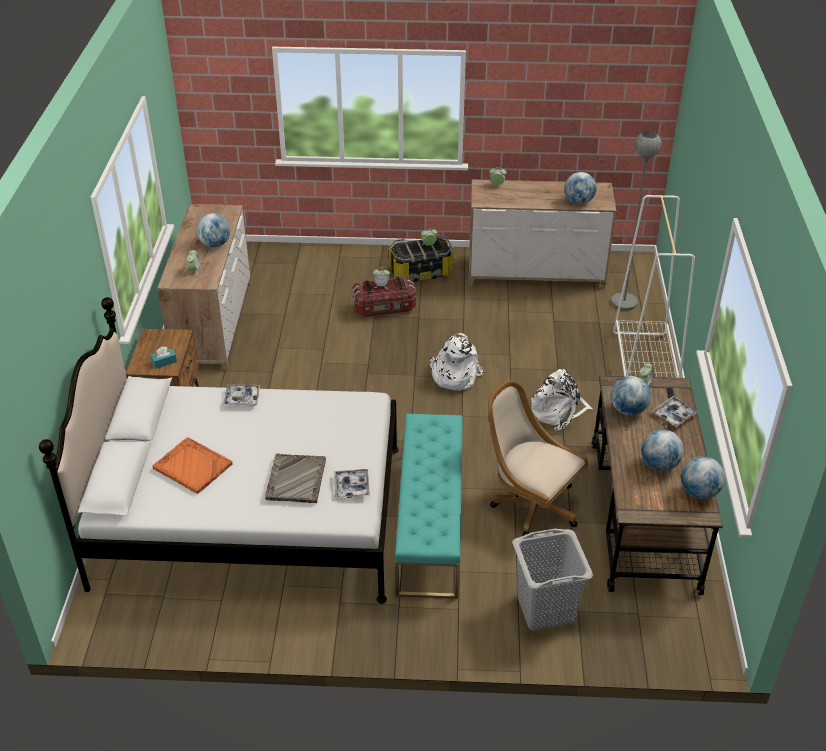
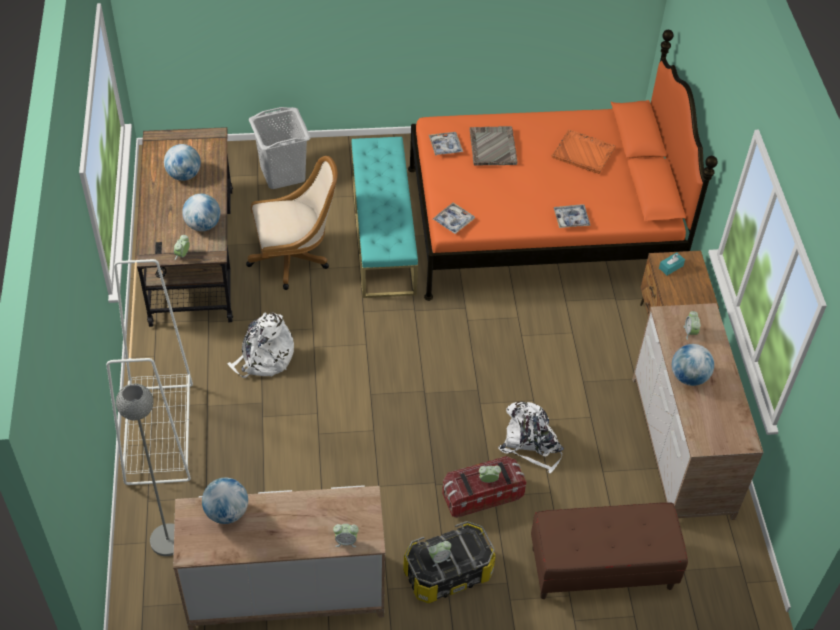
camera: 170 degrees right, 10 degrees up
(250, 516) = (540, 225): white bed -> orange bed
(311, 266) = (601, 569): none -> brown bench
(454, 376) = (380, 395): white backpack -> white backpack (531, 444)
(530, 503) = (294, 257): office chair -> office chair turned 45 degrees counterclockwise
(674, 415) = (159, 224): tray -> tray (453, 221)
(699, 492) = (155, 155): globe -> none

